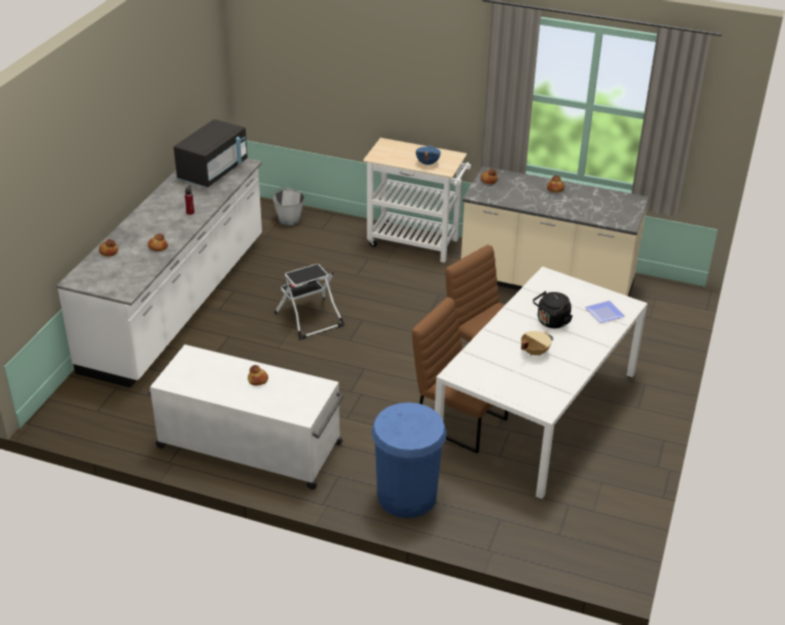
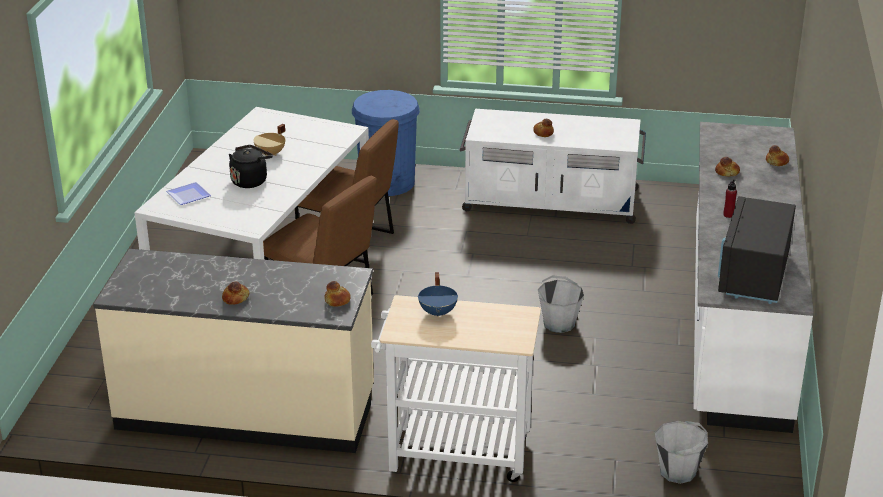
camera: 170 degrees right, 5 degrees down
(309, 317) = (559, 323): step ladder -> grey bucket

